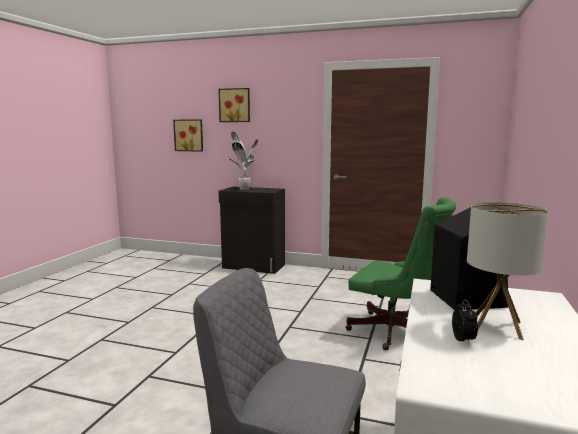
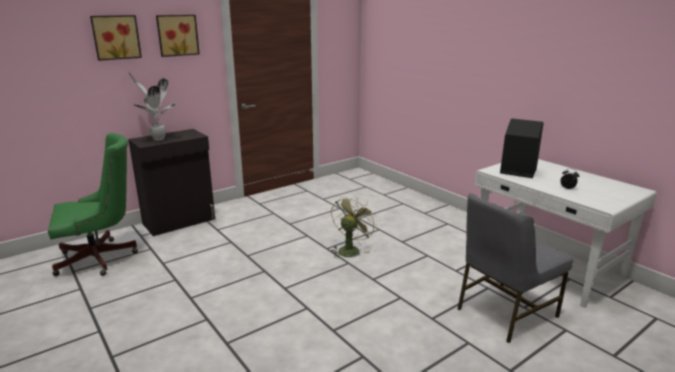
camera: 55 degrees left, 10 degrees up
(189, 135) = (47, 82): picture -> picture (177, 35)
(303, 338) = (350, 249): none -> green fan
(396, 332) = (382, 219): green office chair -> green office chair (101, 258)
(497, 327) = (556, 178): table lamp -> none

